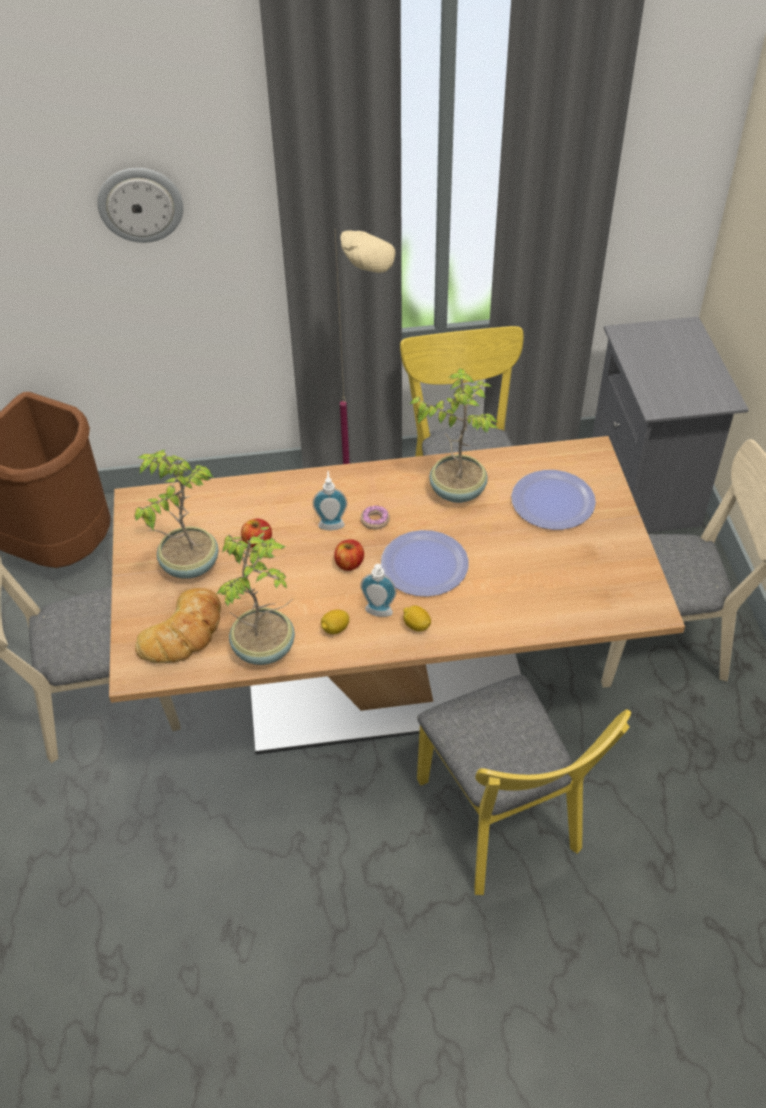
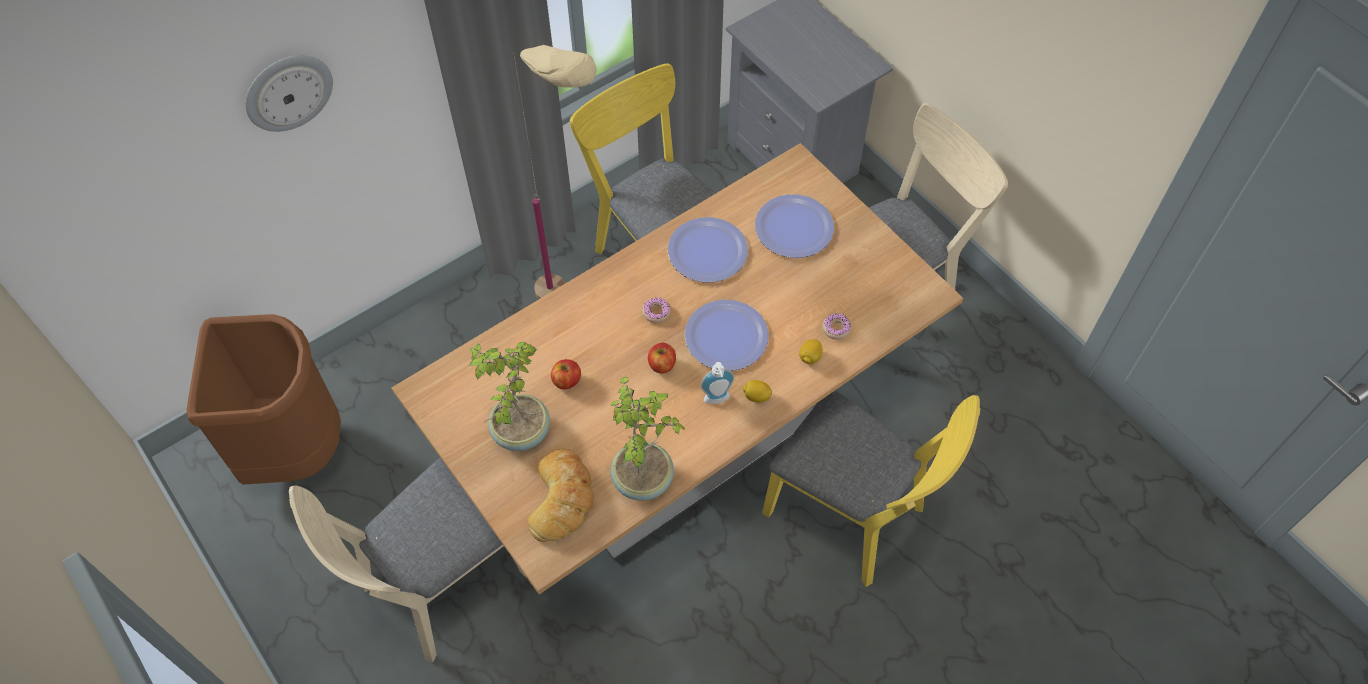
camera: 30 degrees left, 10 degrees up
(331, 523) = (620, 332): soap dispenser -> none
(335, 629) = (691, 432): lemon -> lemon (810, 357)
(457, 490) = (708, 251): potted plant -> plate
(534, 601) = (836, 329): none -> donut

